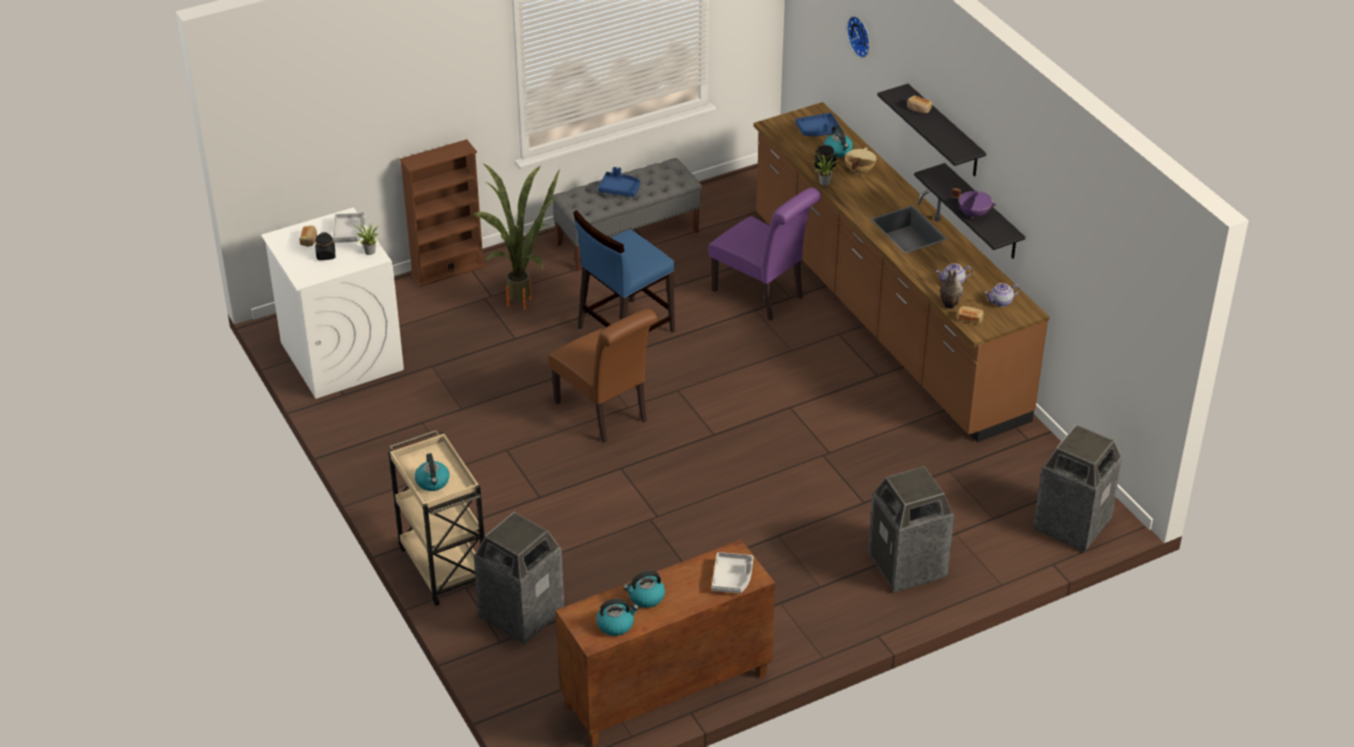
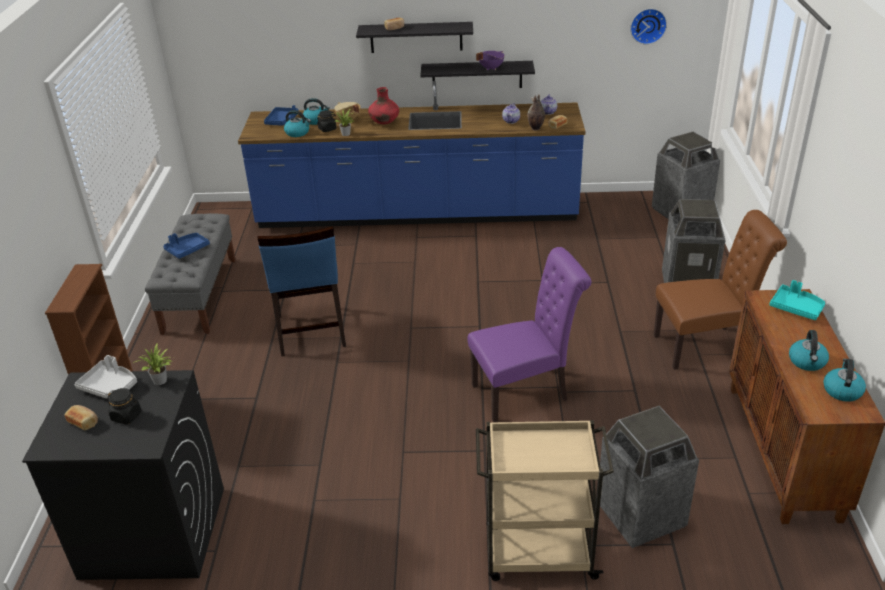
camera: 60 degrees left, 5 degrees down
(341, 355) = (152, 532): white washing machine -> black washing machine
(433, 482) = (556, 457): kettle -> kettle (298, 133)
(524, 298) = (209, 375): potted plant -> none
(605, 414) = (406, 375): brown chair -> brown chair (705, 346)
(732, 578) = (796, 308): grey tray -> turquoise tray
(762, 296) = (341, 255): purple chair -> purple chair (525, 391)
(861, 36) = (284, 22): wall clock -> wall clock (648, 25)
(872, 197) = (384, 122): none -> red vase
(884, 317) = (417, 214): brown counter -> blue counter

